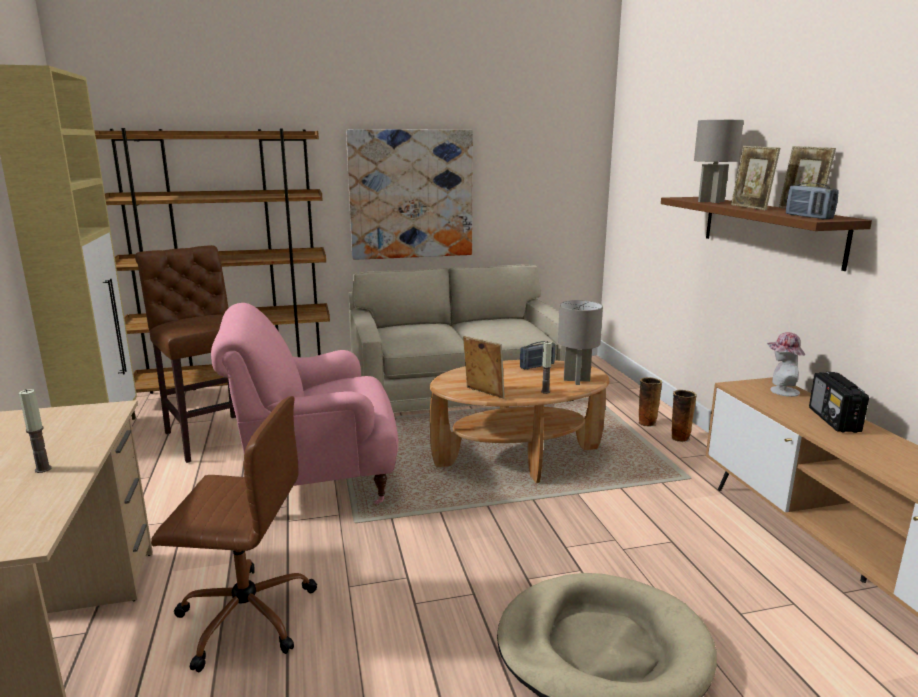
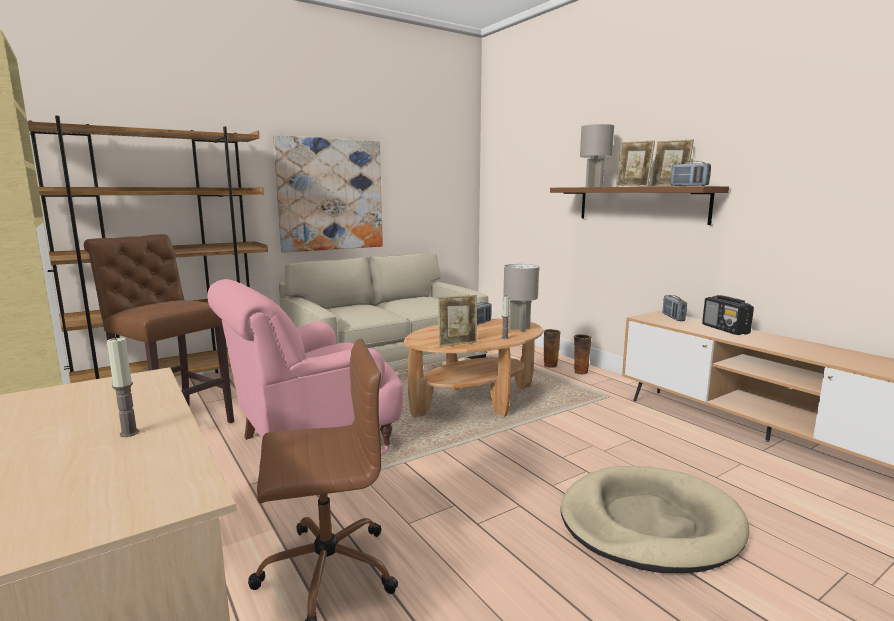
camera: 20 degrees left, 5 degrees down
(483, 393) = (457, 344): picture frame -> picture frame turned 135 degrees clockwise
(780, 391) = (673, 317): hat -> radio

